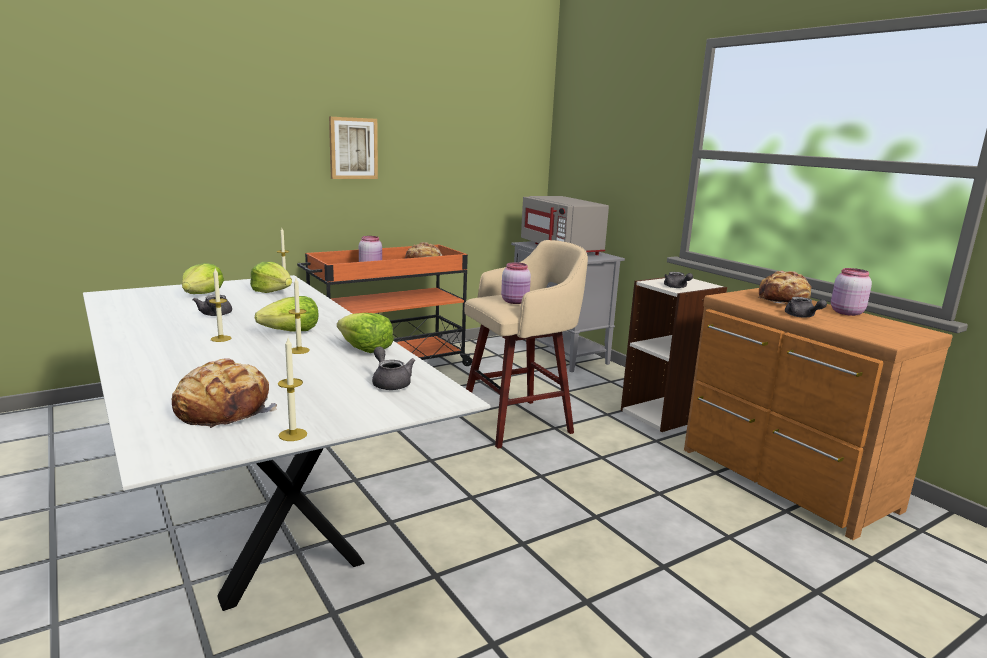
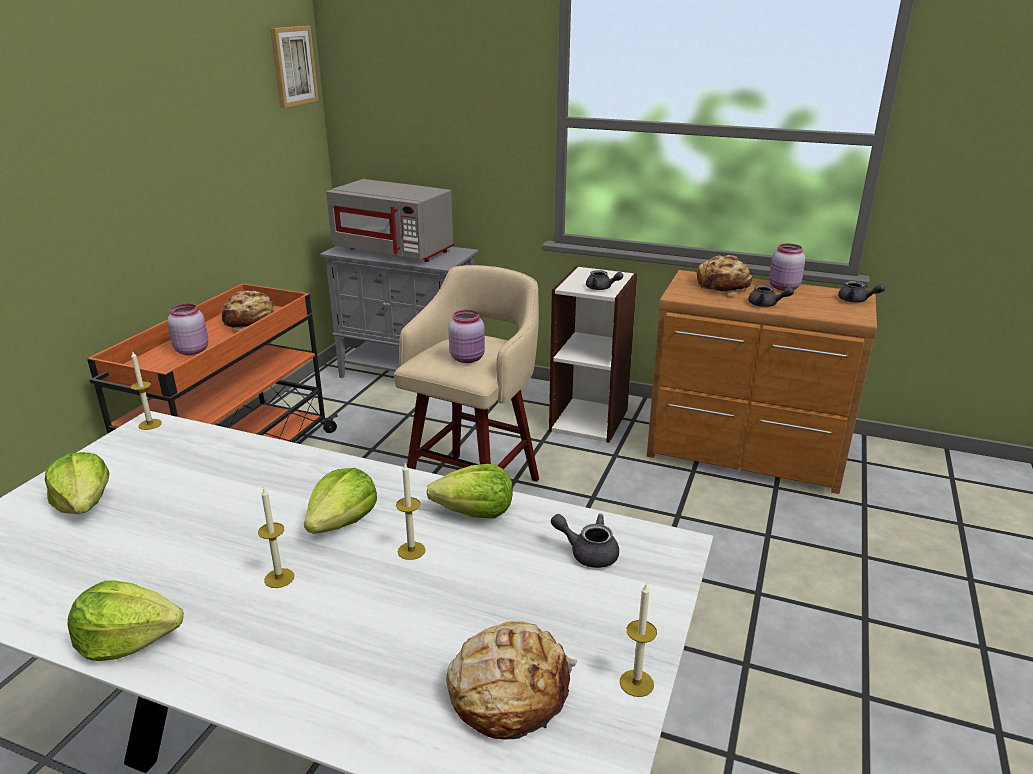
camera: 35 degrees left, 10 degrees up
(215, 315) = (184, 537): grey teapot -> grey teapot (856, 301)
(272, 291) = (179, 456): lettuce -> lettuce (128, 640)
(353, 148) = (104, 176): picture -> picture (293, 66)

